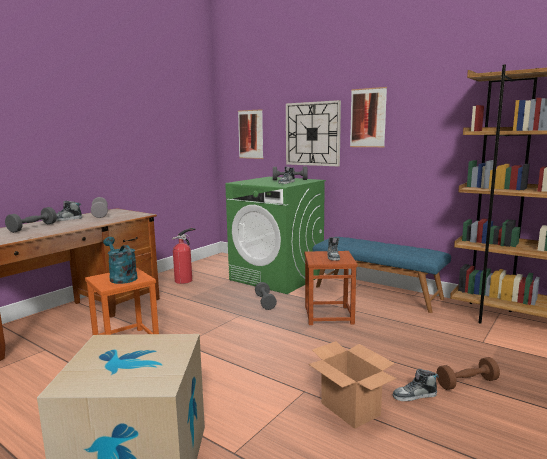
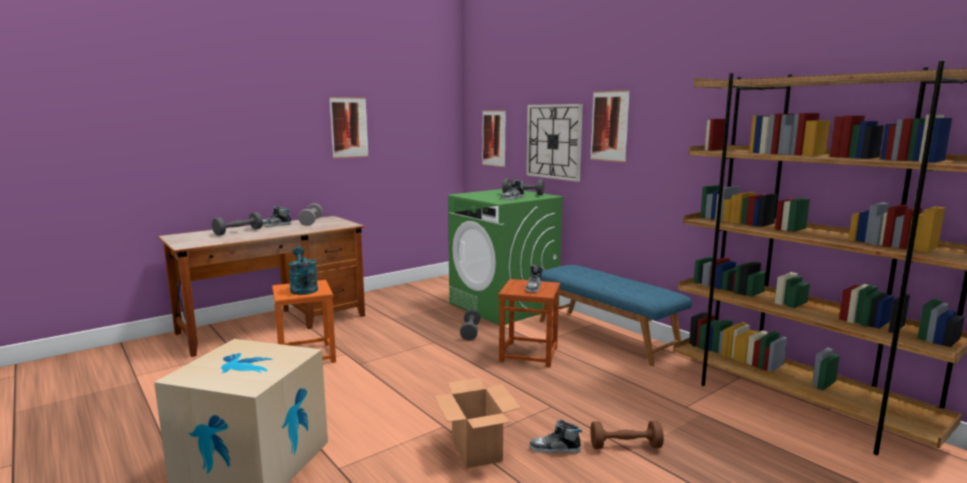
camera: 15 degrees right, 0 degrees up
(125, 125) = (349, 127): none -> picture
(185, 280) = (403, 299): fire extinguisher -> none

